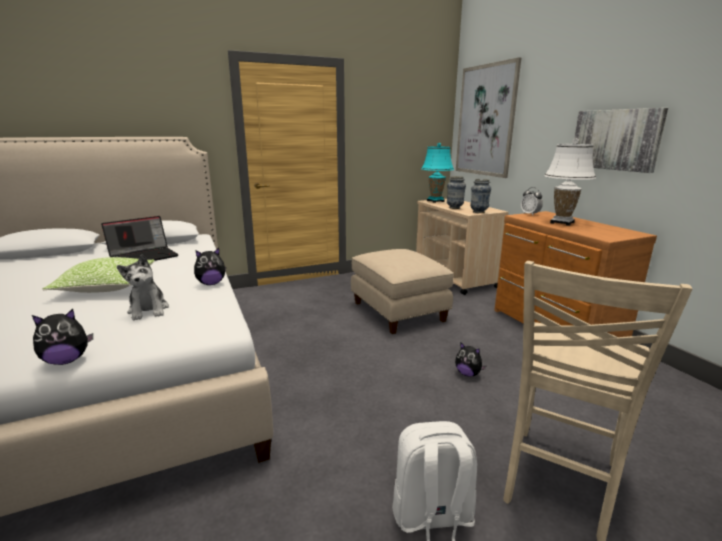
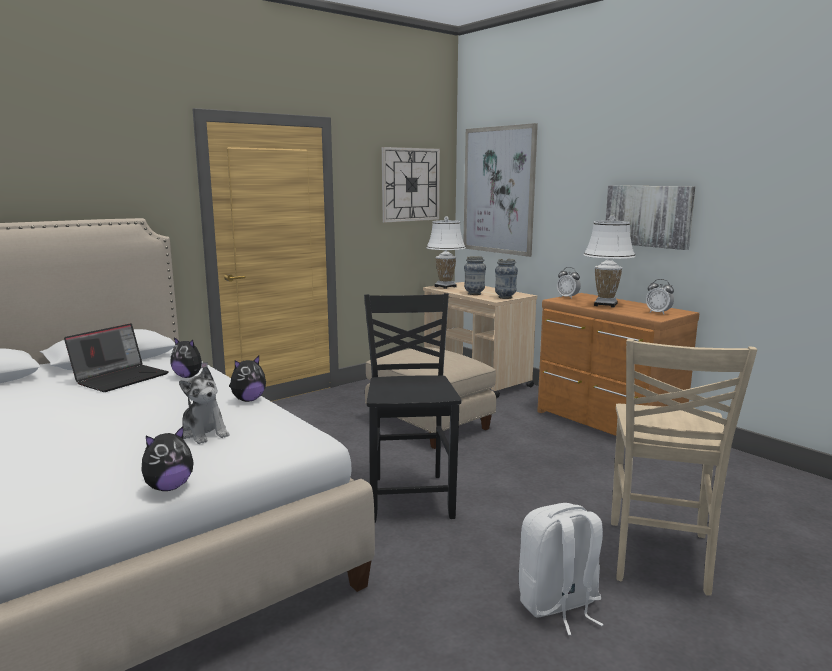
camera: 15 degrees left, 5 degrees down
(107, 286) = (116, 414): pillow -> none
(351, 375) = (410, 496): none -> black chair
(412, 116) = (410, 184): none -> wall clock
(435, 201) = (445, 287): turquoise table lamp -> white table lamp
(468, 374) = (537, 478): plush toy -> plush toy (189, 376)
(612, 233) = (658, 313): none -> alarm clock

